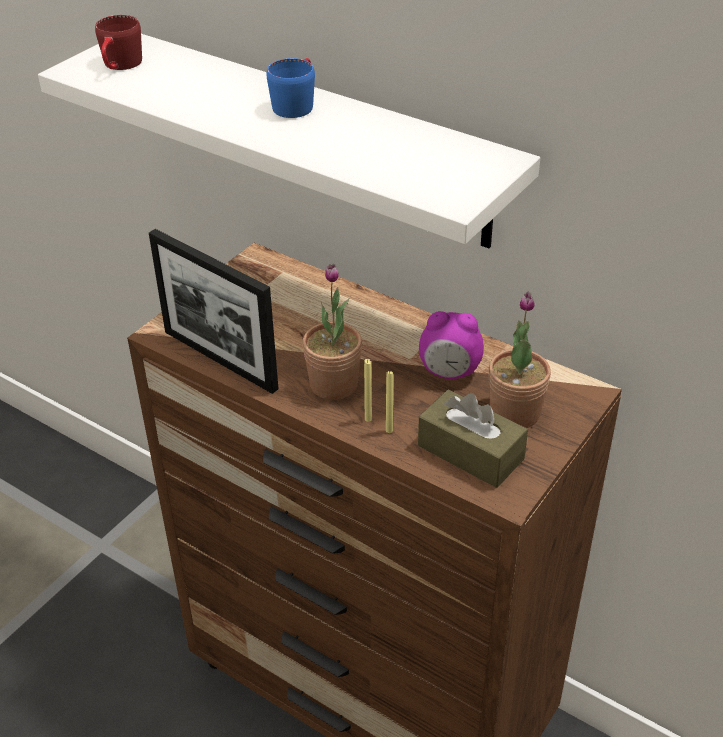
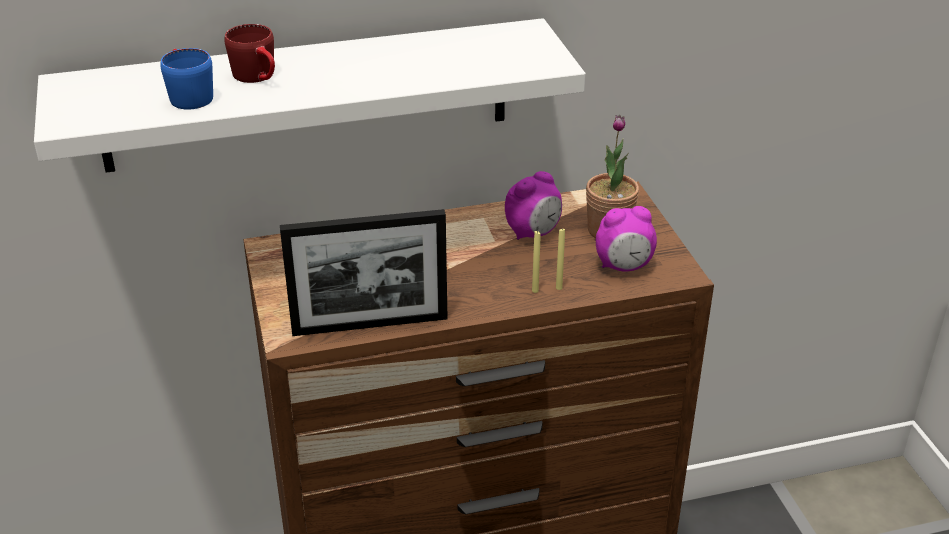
camera: 50 degrees left, 5 degrees down
(120, 66) = (105, 101): red mug -> red mug (259, 77)
(296, 104) = (319, 60): blue mug -> blue mug (188, 95)
(333, 384) = (476, 286): potted plant -> none
(470, 452) = (624, 267): brown tissue box -> alarm clock

